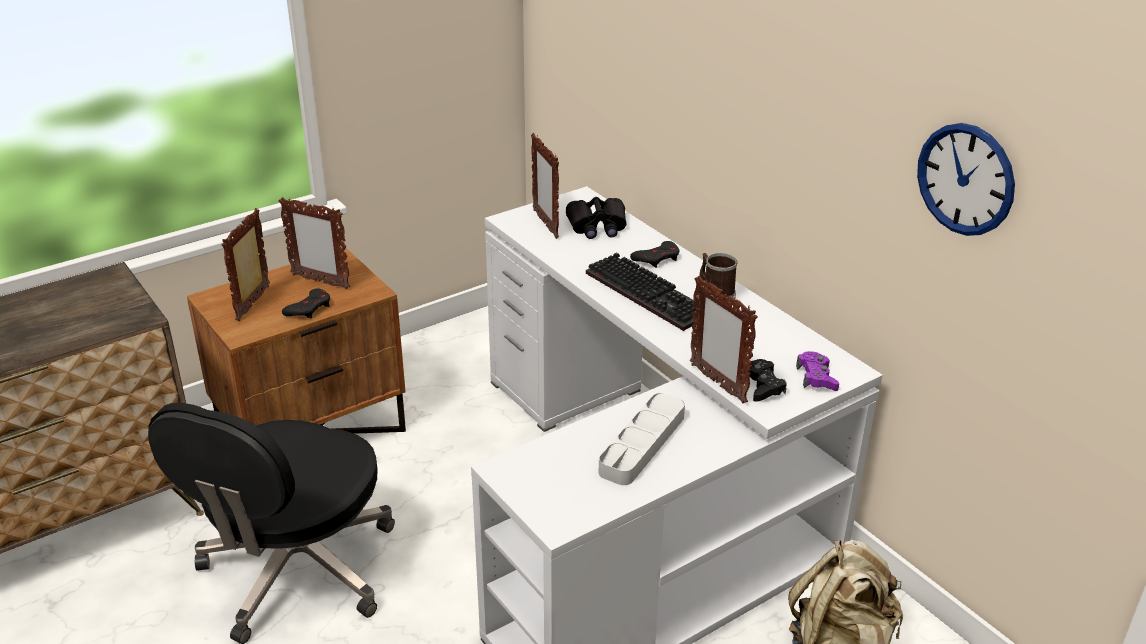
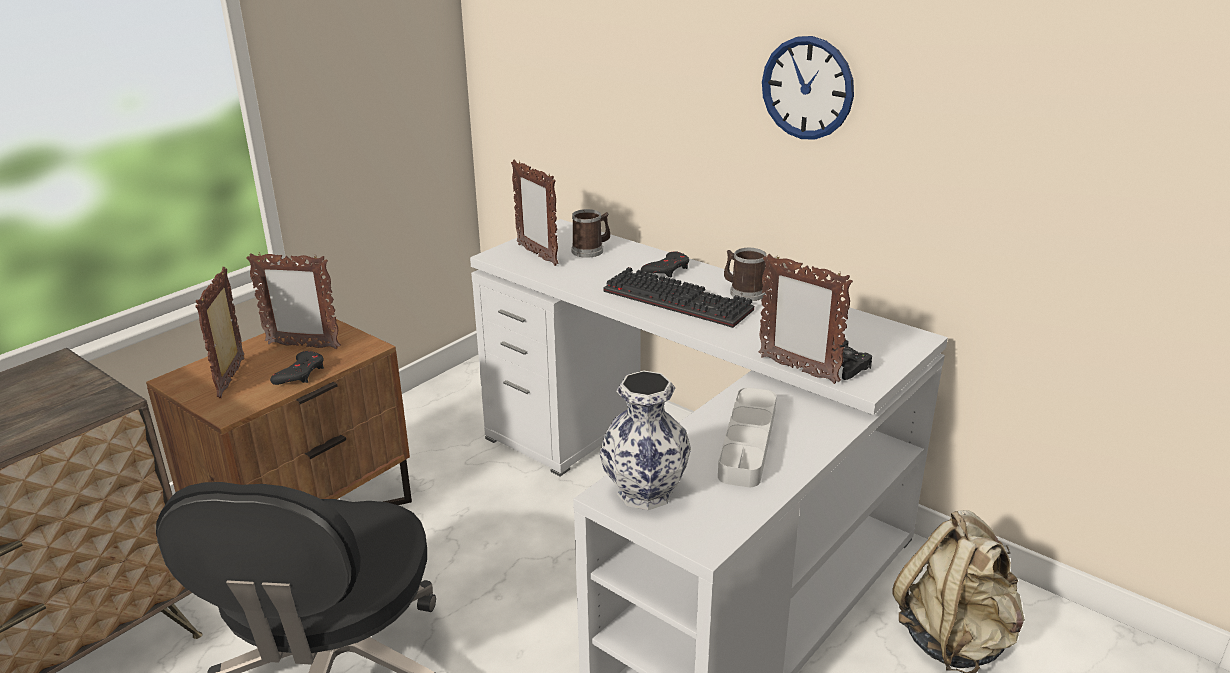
camera: 15 degrees left, 5 degrees down
(529, 473) = (643, 493): none -> vase
(597, 226) = (591, 250): black binoculars -> mug
(816, 377) = (889, 349): purple game controller -> none
(965, 179) = (1039, 108): wall clock -> wall clock (807, 88)

